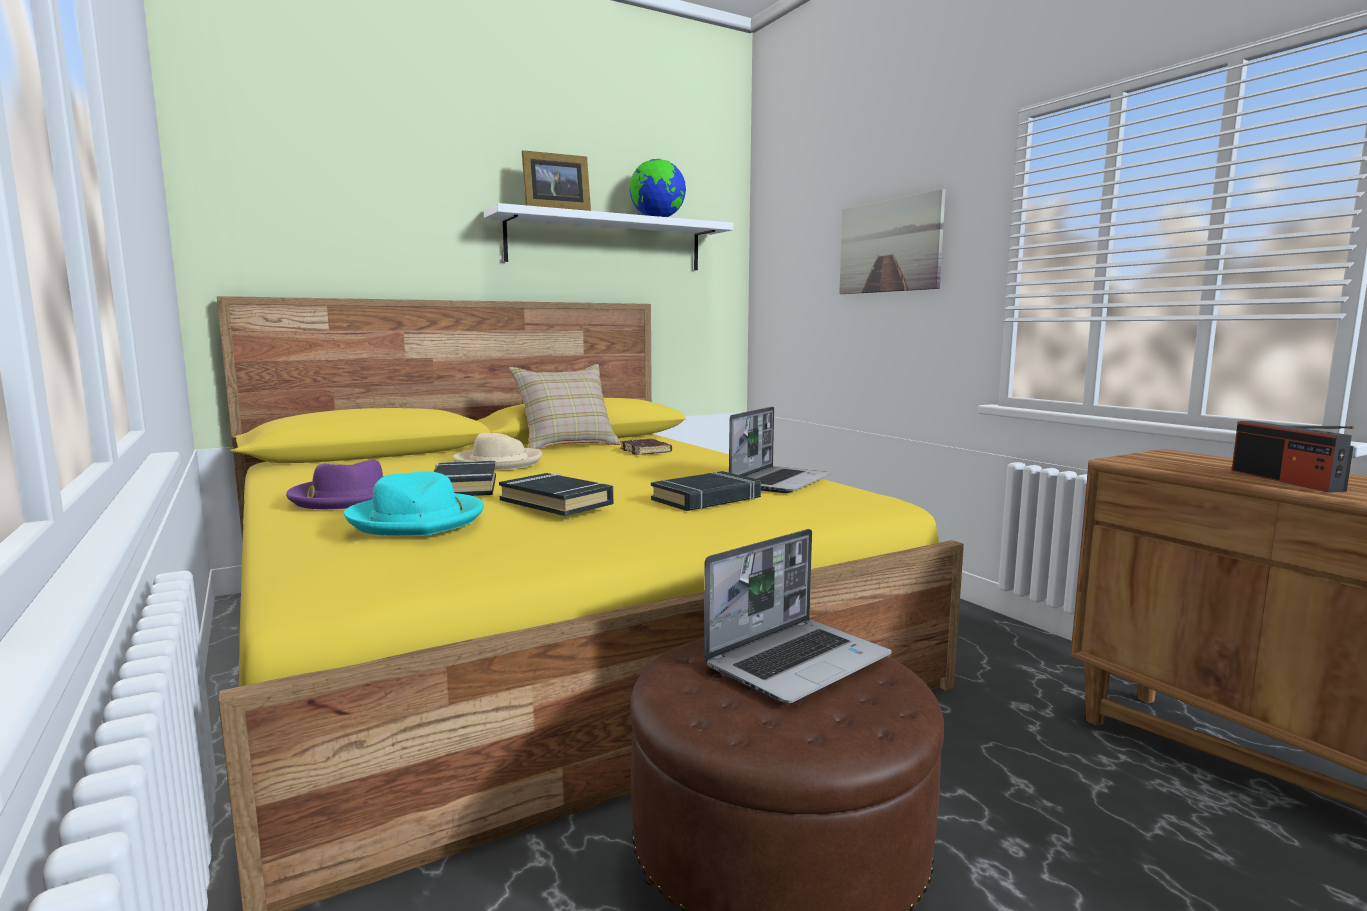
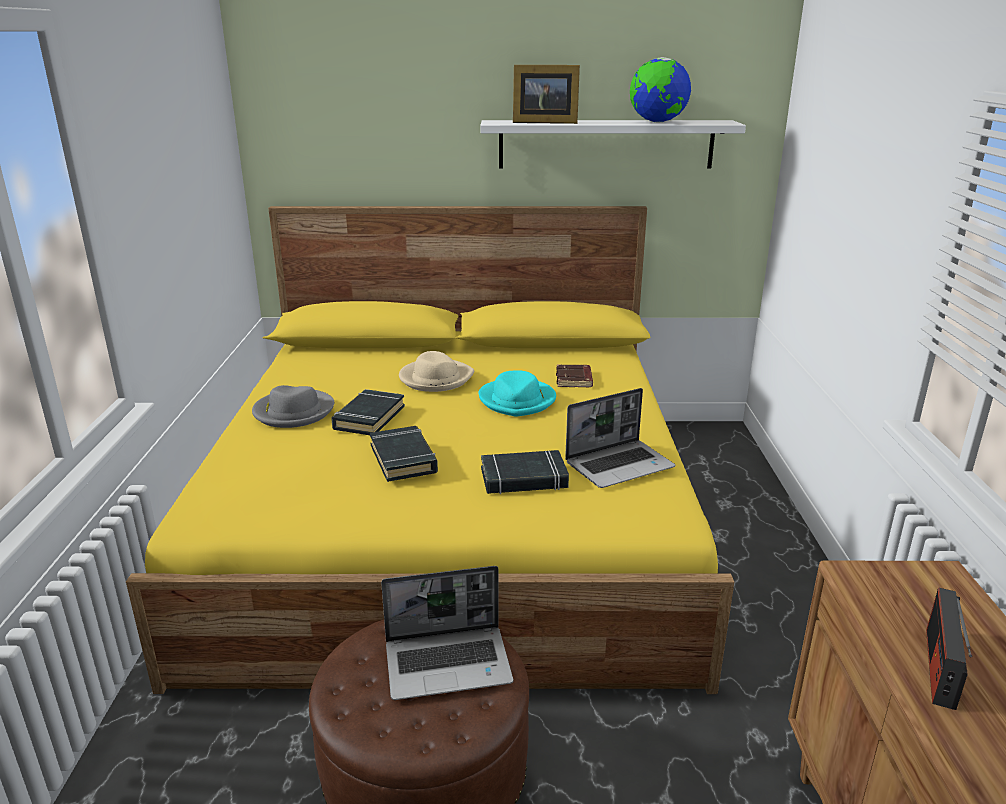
camera: 30 degrees right, 15 degrees up
(348, 497) = (293, 412): purple hat -> grey hat
(418, 520) = (293, 463): turquoise hat -> turquoise hat (517, 400)
(567, 445) = (523, 353): beige pillow -> none
(889, 246) = (869, 199): picture -> none

